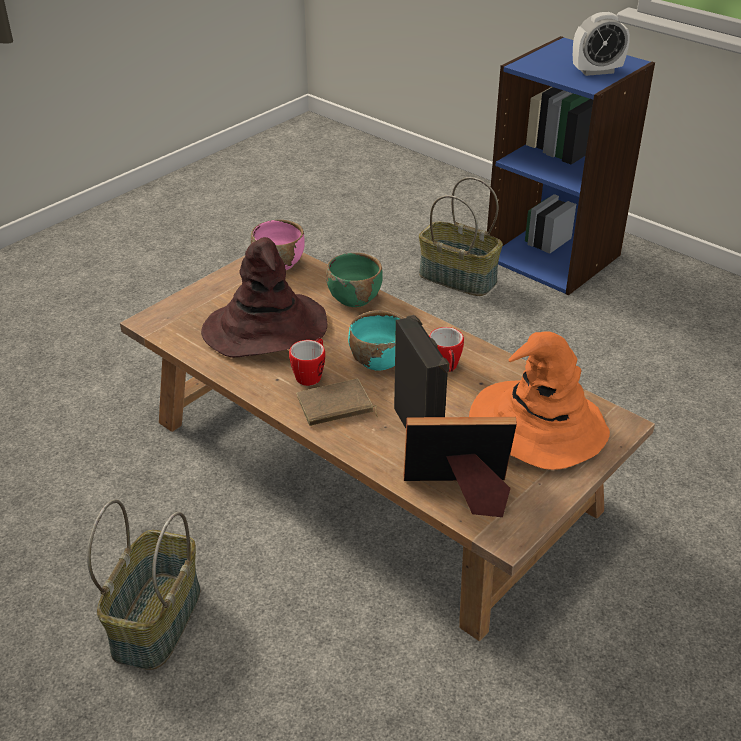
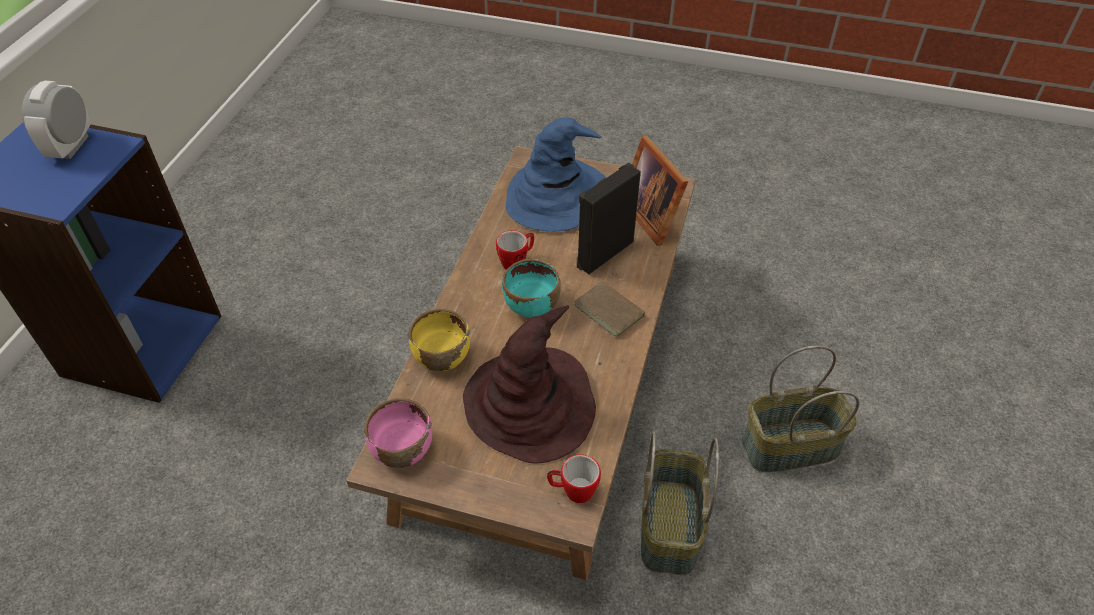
camera: 115 degrees left, 10 degrees up
(311, 374) = (578, 342): mug -> mug (573, 491)
(354, 298) = (441, 357): green bowl -> yellow bowl
(456, 278) = (211, 415): basket -> basket (671, 528)
(536, 426) = (557, 197): orange hat -> blue hat
(596, 71) = (71, 146): alarm clock -> alarm clock turned 135 degrees counterclockwise

